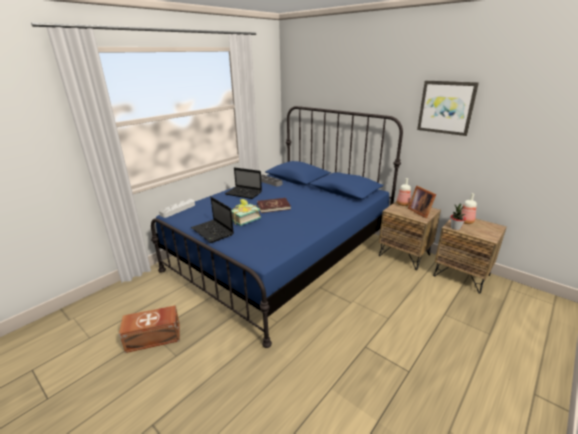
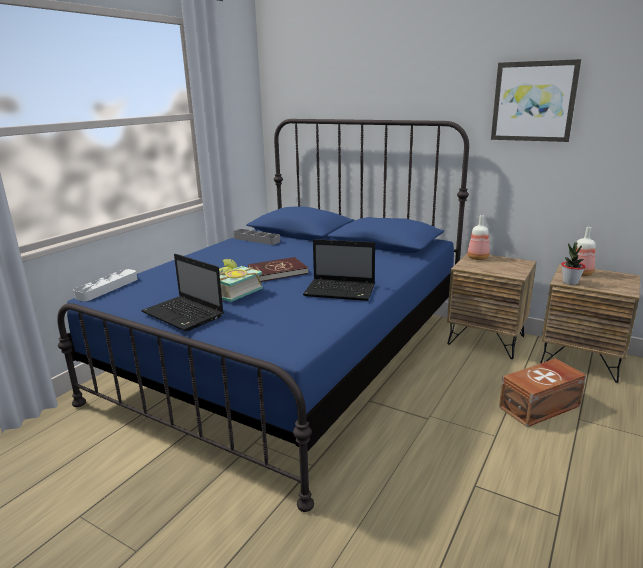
camera: 10 degrees left, 5 degrees down
(154, 338) = (85, 524): brown storage box -> brown storage box (541, 407)
(244, 193) = (220, 257): laptop -> laptop (341, 291)
(420, 212) = (508, 266): picture frame -> none

